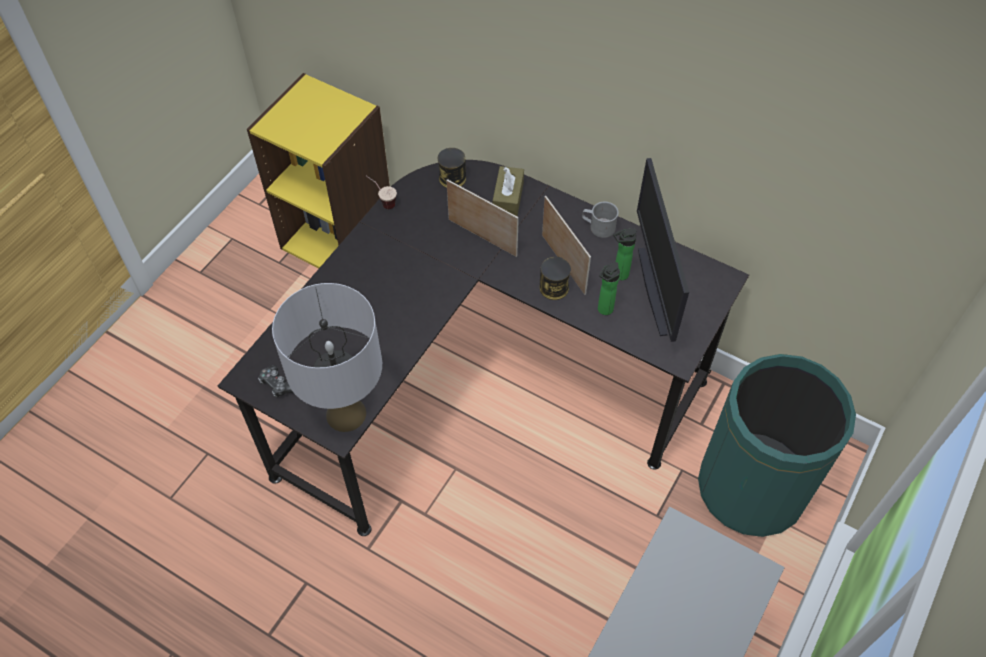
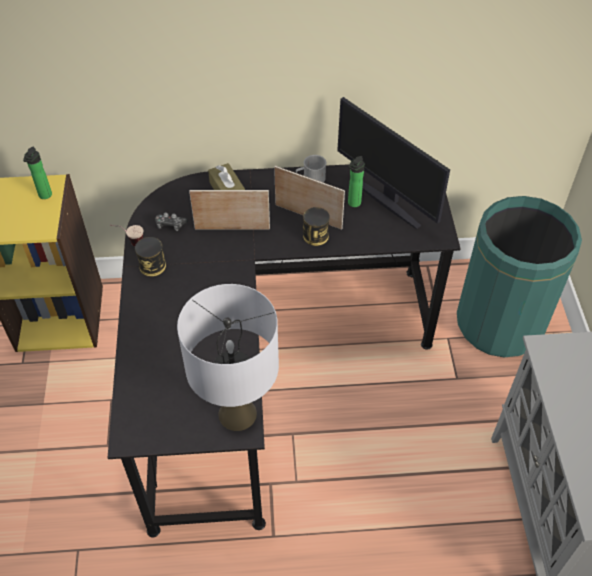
camera: 35 degrees left, 5 degrees down
(277, 385) = (160, 425): game controller -> game controller (170, 225)
(452, 178) = (172, 199): can -> can (152, 266)
(603, 310) = (364, 233): bottle -> bottle (44, 196)

